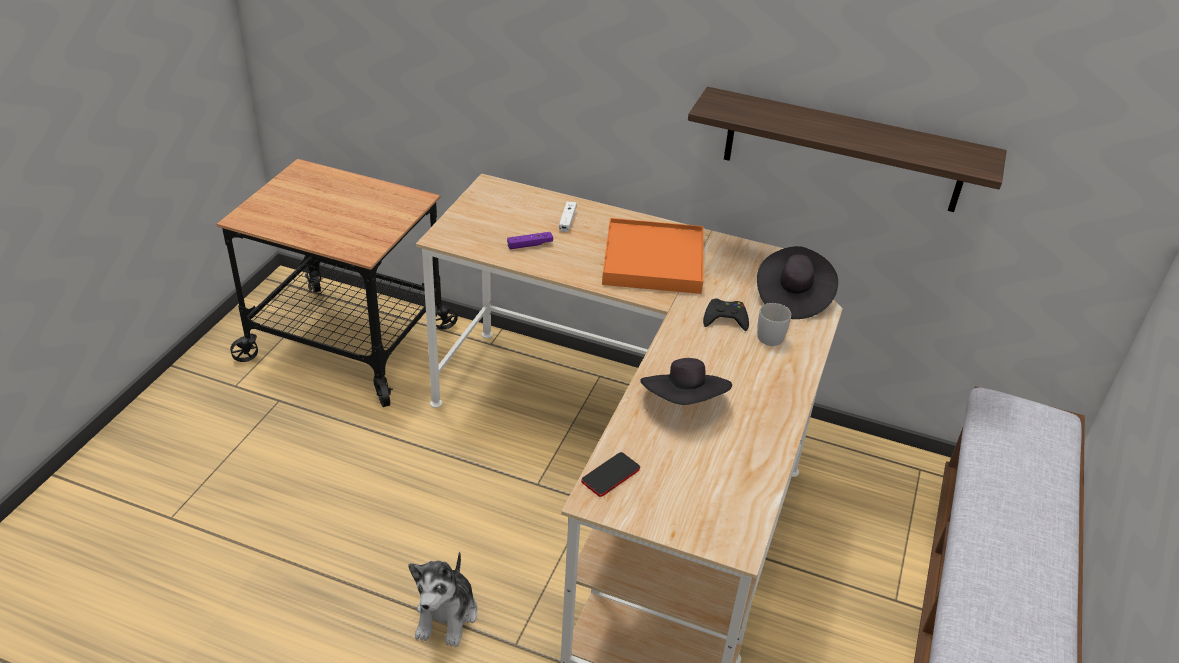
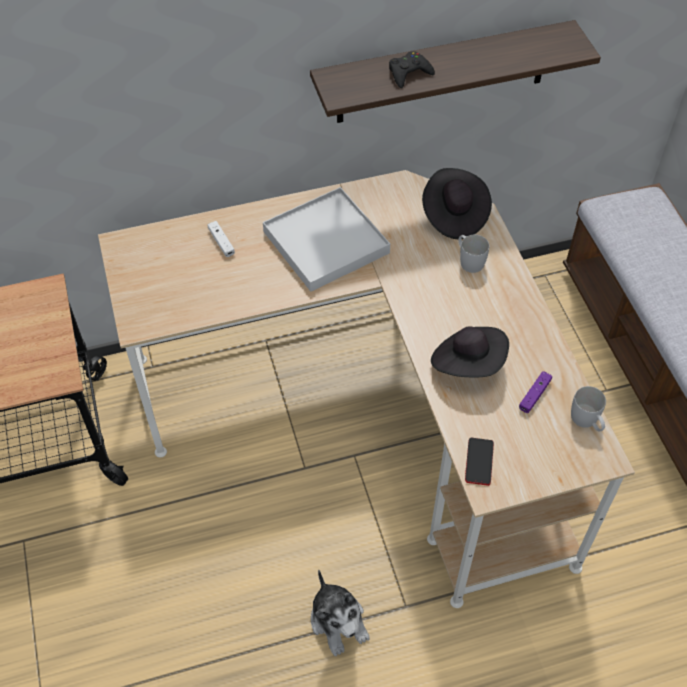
camera: 35 degrees left, 15 degrees up
(530, 245) = (216, 287): purple game controller -> purple game controller (534, 395)
(653, 261) = (326, 242): orange tray -> white tray
(725, 319) = (427, 266): black game controller -> black game controller (409, 73)
(751, 508) = (587, 421): none -> white mug

